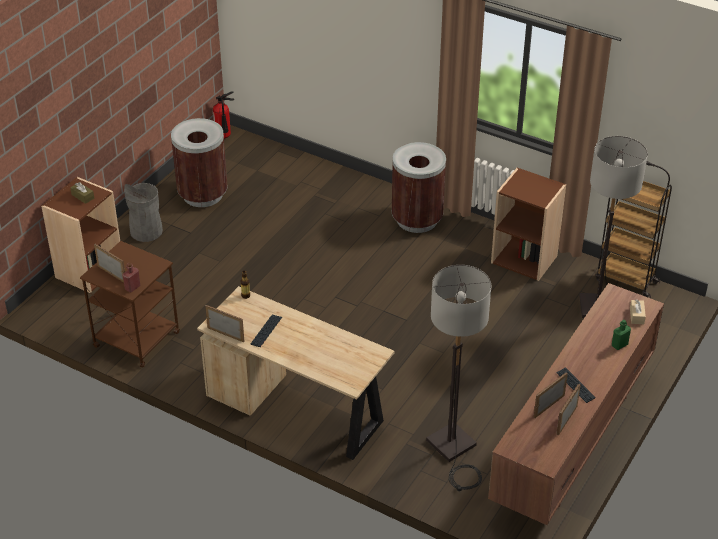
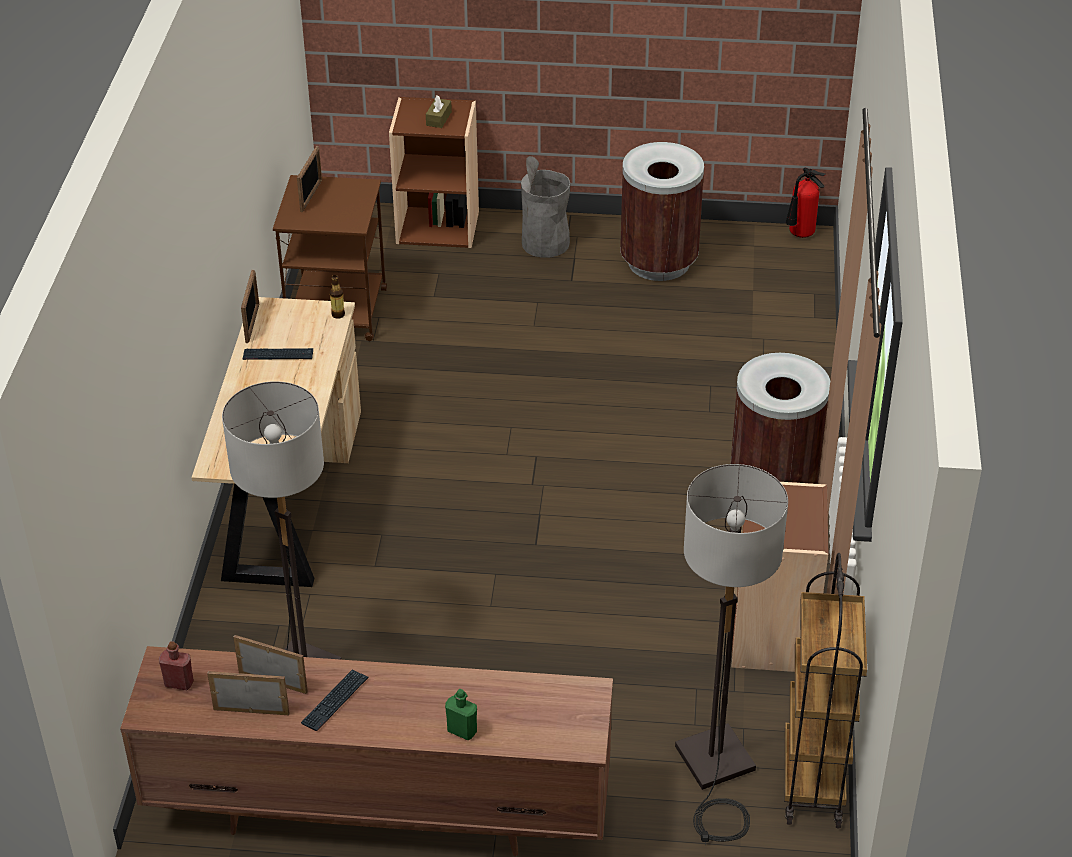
camera: 65 degrees right, 0 degrees up
(132, 287) = (296, 220): red bottle -> red bottle (179, 683)
(636, 315) = (549, 735): beige tissue box -> none

